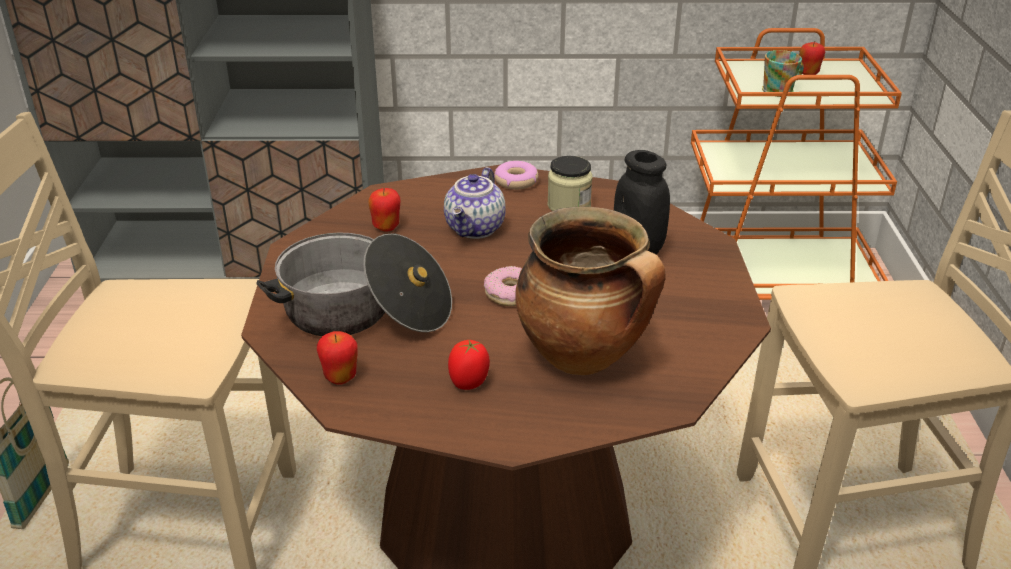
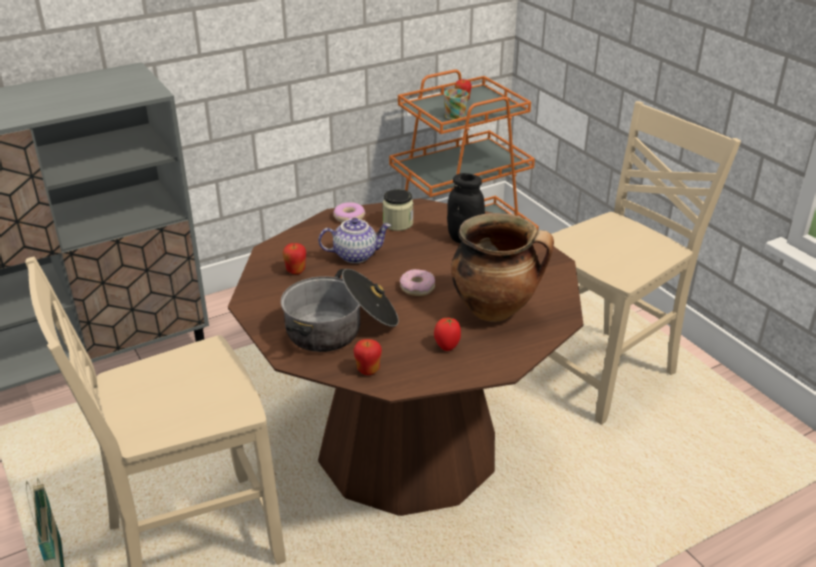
camera: 30 degrees left, 0 degrees up
(476, 229) = (355, 255): teapot -> teapot turned 90 degrees counterclockwise

